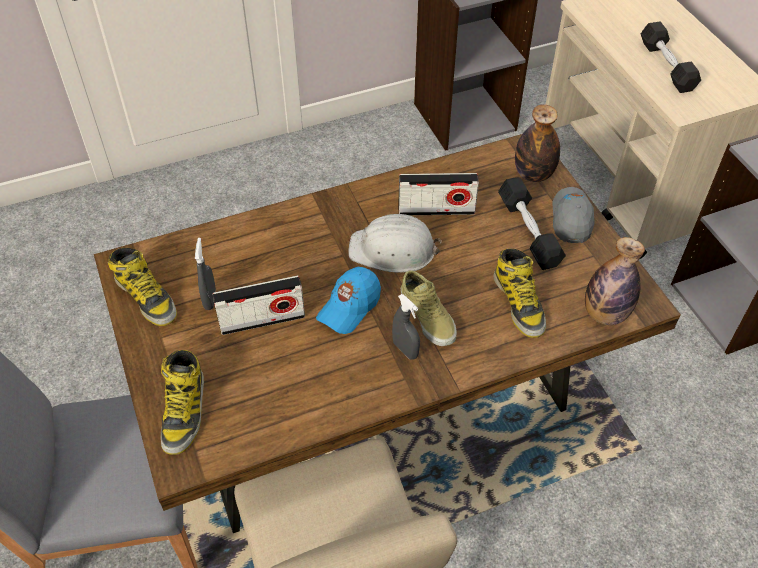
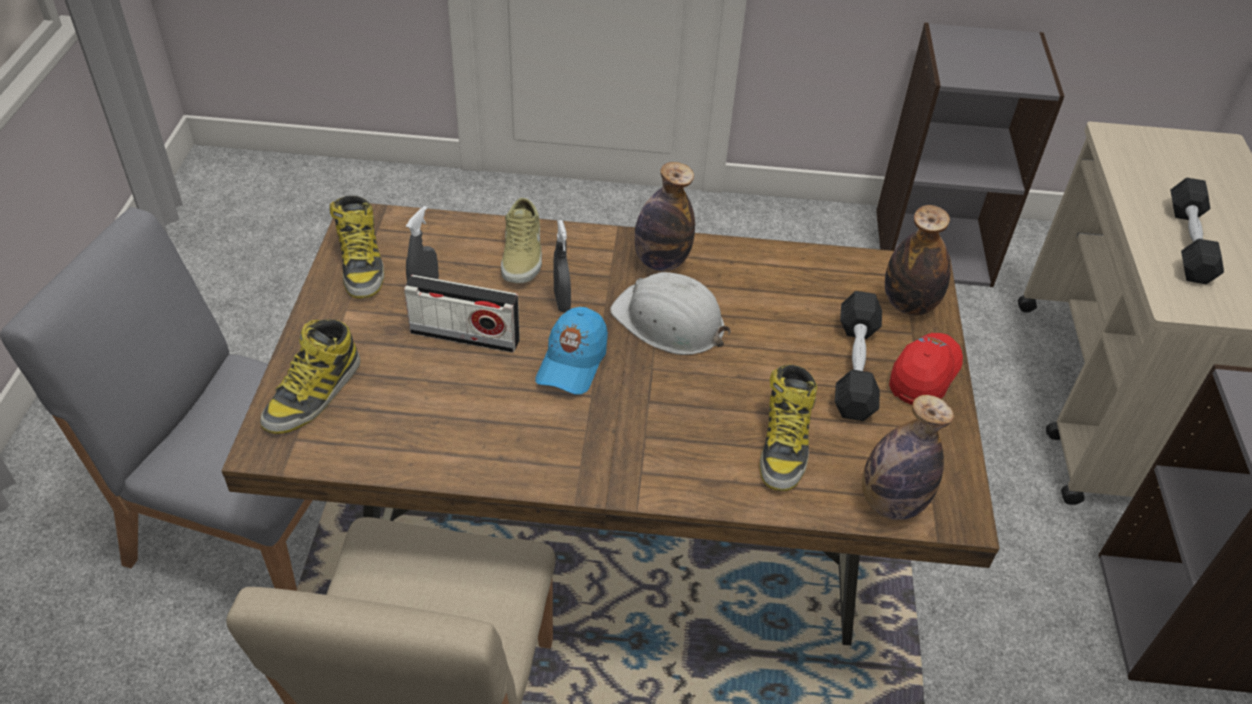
camera: 25 degrees right, 5 degrees down
(349, 307) = (572, 362): blue cap -> blue cap turned 45 degrees counterclockwise
(358, 208) = (661, 261): none -> bottle
(405, 350) = (604, 436): grey spray bottle -> grey spray bottle (562, 301)
(429, 315) = (660, 410): beige shoe -> beige shoe (523, 254)
(436, 209) = (754, 298): radio -> none
(571, 219) = (924, 374): grey cap -> red cap

